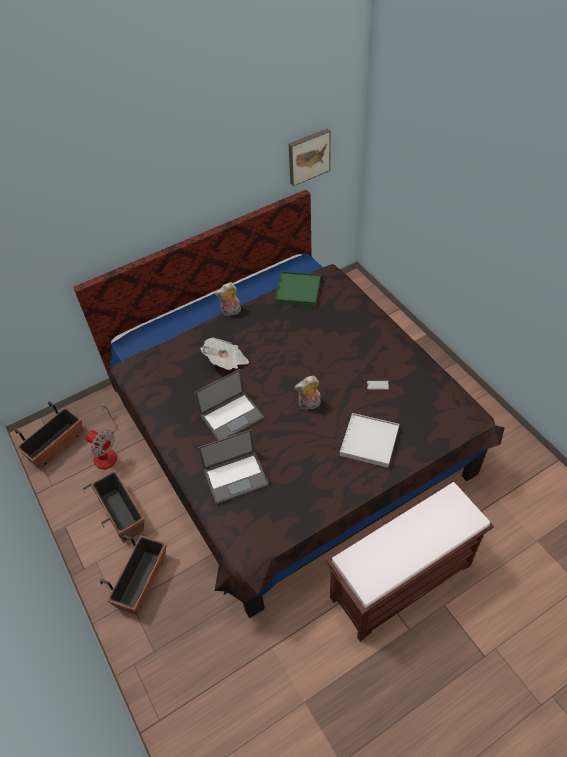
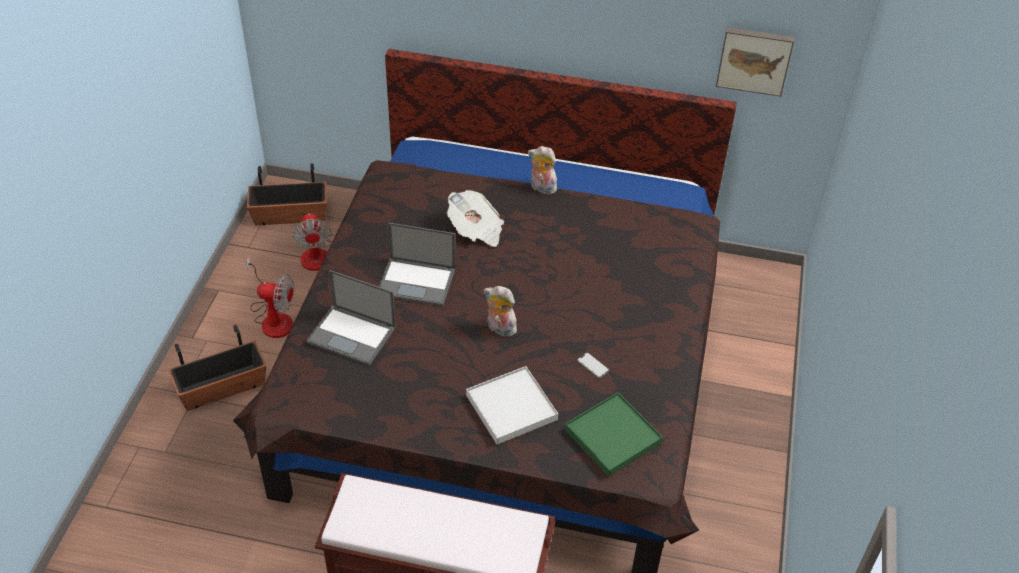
camera: 40 degrees right, 5 degrees down
(121, 513) = (273, 318): planter -> fan
(298, 291) = (636, 216): green tray -> green tray (612, 436)

